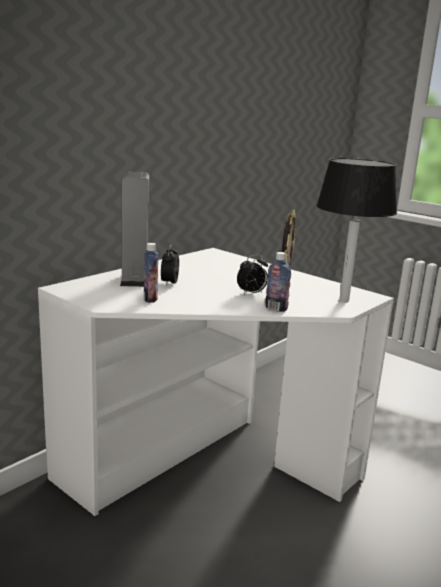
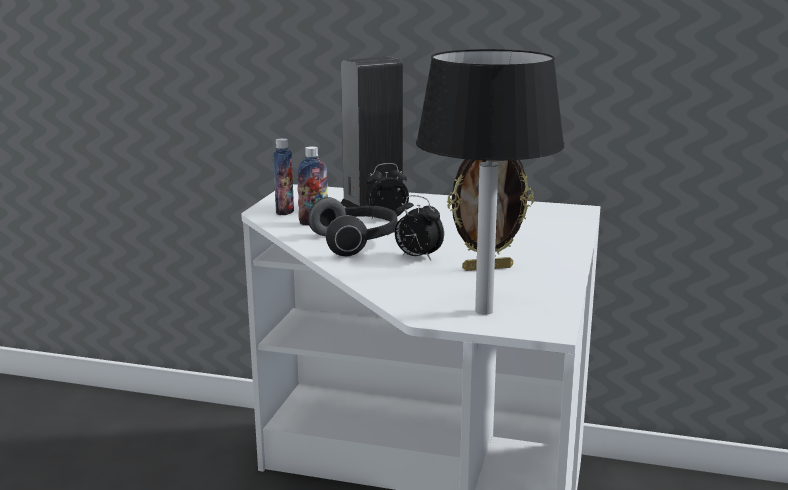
camera: 65 degrees right, 0 degrees up
(208, 299) = (356, 242): none -> headphones
(276, 308) = (373, 278): bottle -> bottle (285, 211)

